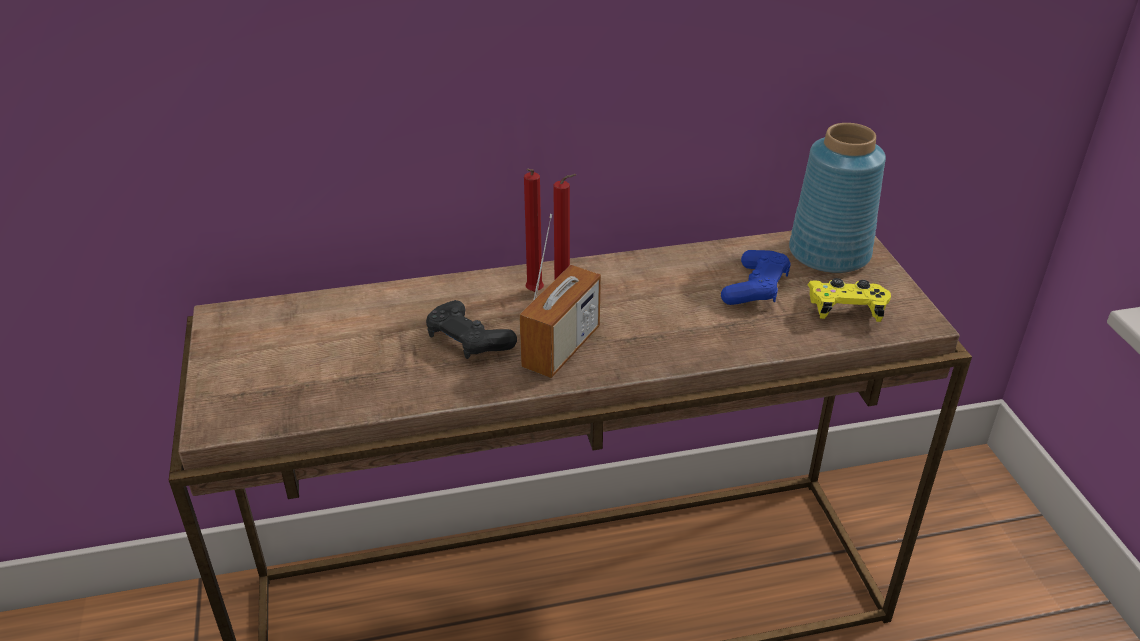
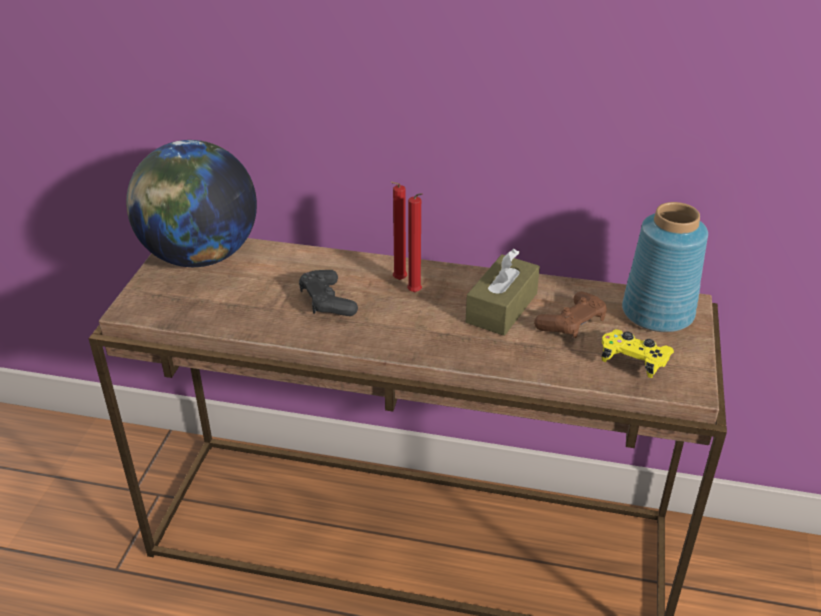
camera: 25 degrees right, 0 degrees up
(262, 330) = (200, 256): none -> globe
(561, 348) = (388, 326): radio -> none
(671, 292) = (501, 308): none -> brown tissue box
(755, 288) = (572, 323): blue game controller -> brown game controller

